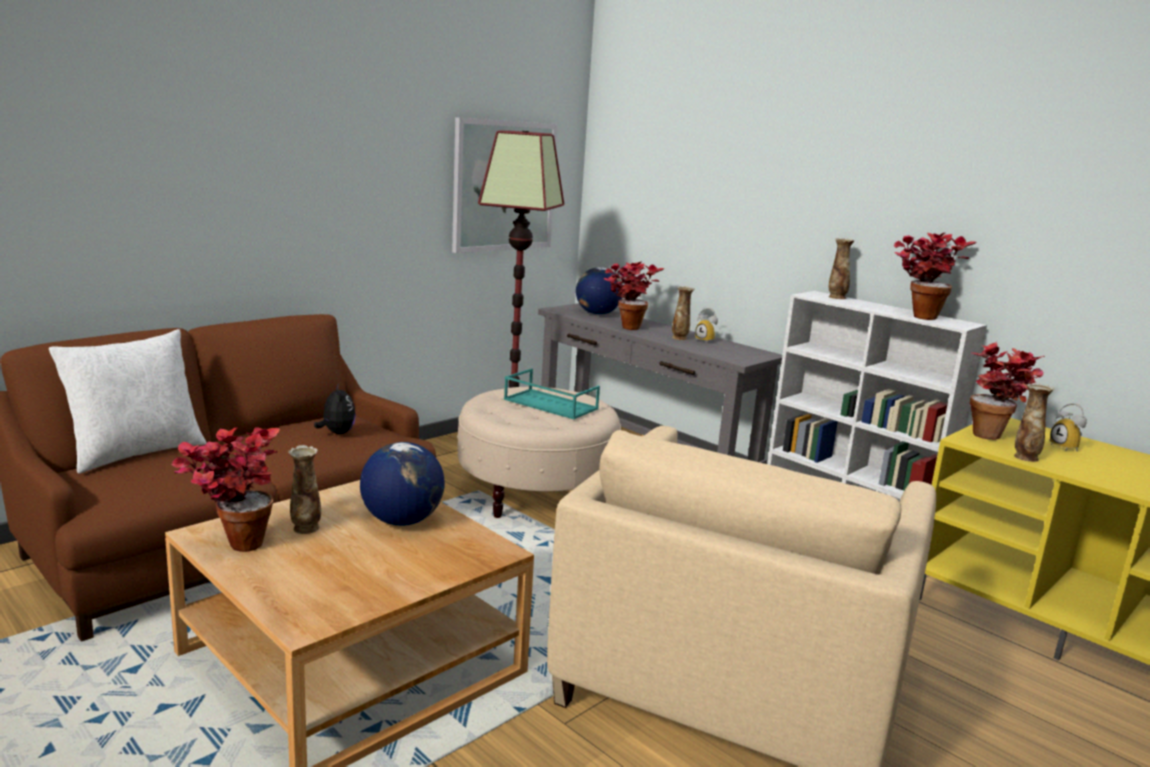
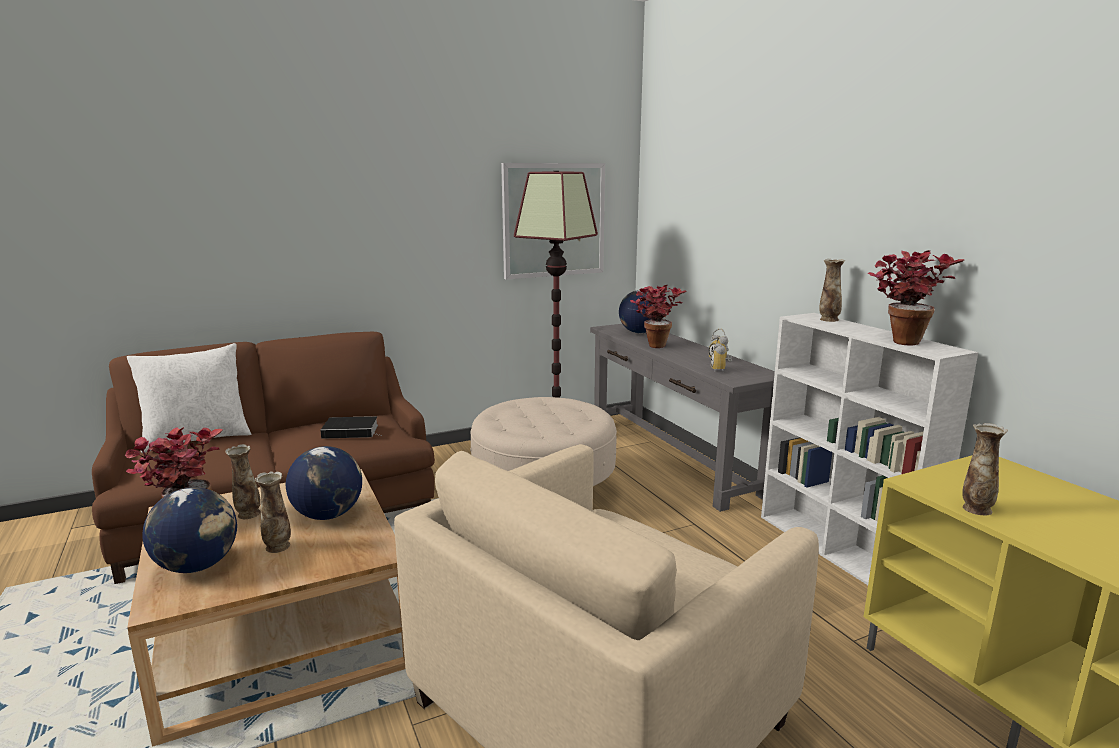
camera: 20 degrees right, 0 degrees up
(305, 584) = (198, 566): none -> globe
(337, 433) = (352, 431): plush toy -> book
(549, 404) = (553, 414): turquoise tray -> none
(680, 338) = (695, 357): vase -> vase (278, 547)
(995, 436) = (960, 480): potted plant -> none
(1067, 448) = (1048, 501): alarm clock -> alarm clock (721, 370)

